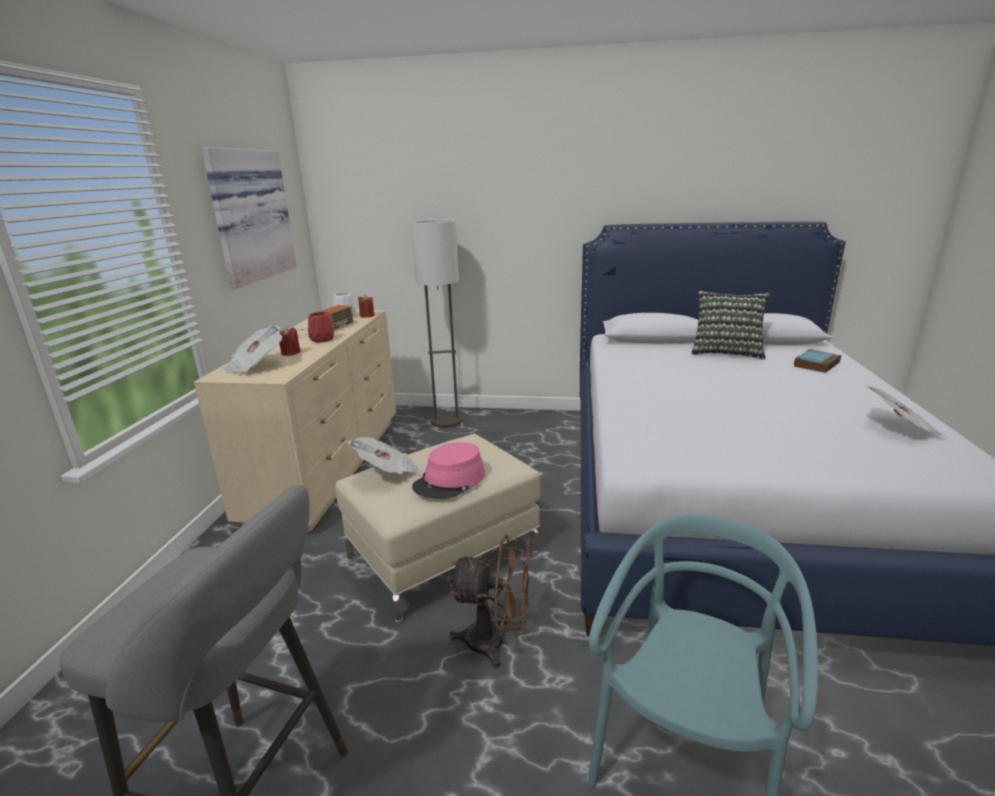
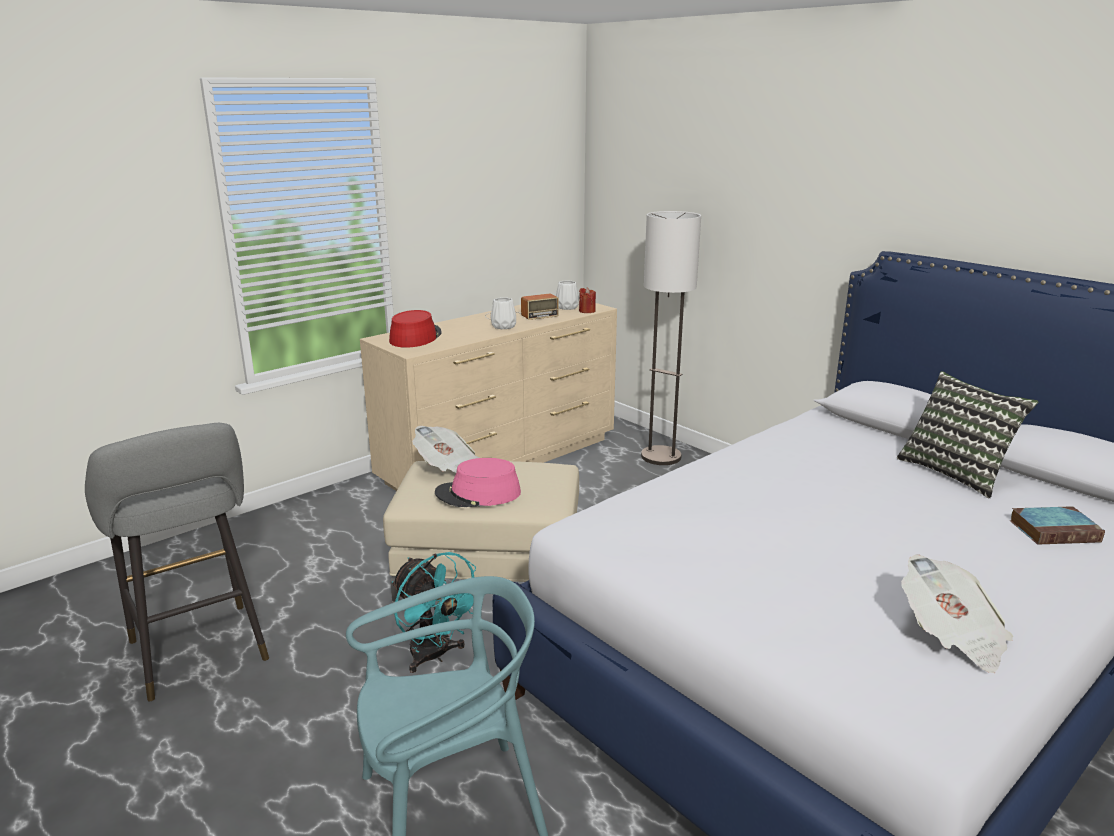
camera: 40 degrees right, 0 degrees up
(248, 215) = (487, 189): picture -> none
(254, 366) = (415, 337): newspaper -> red hat
(290, 353) = (458, 333): red candle -> none
(322, 339) = (504, 326): red vase -> white vase
(496, 642) = (435, 656): brown fan -> turquoise fan

